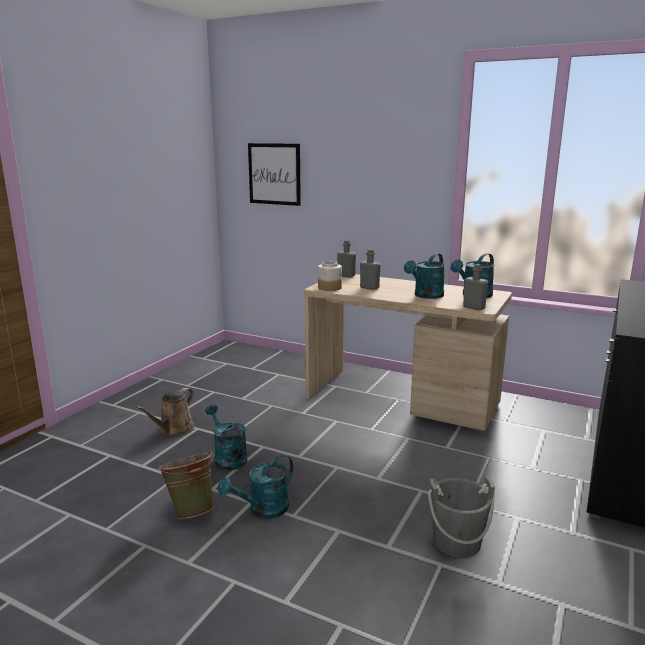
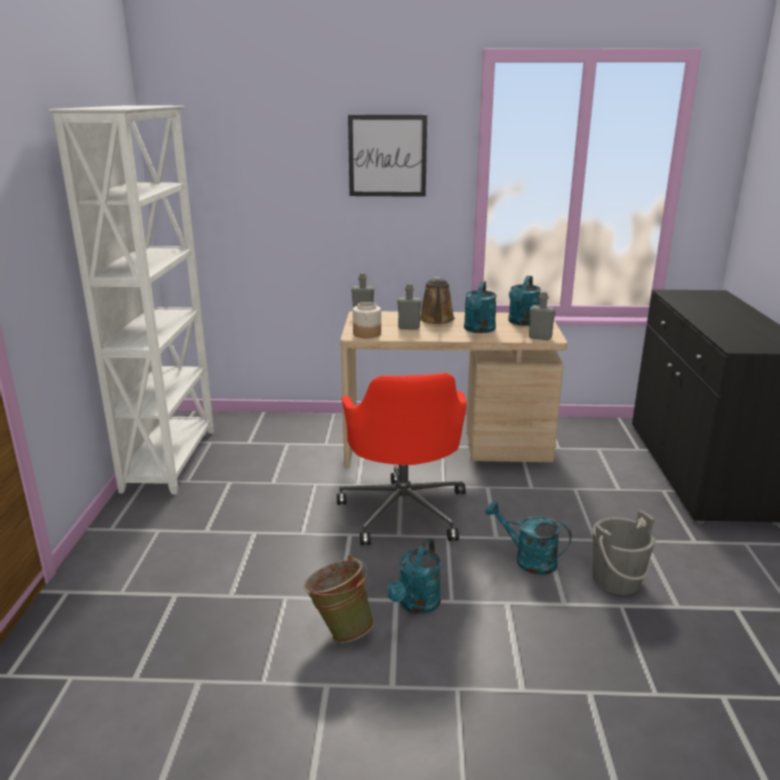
camera: 25 degrees left, 5 degrees up
(174, 429) = (226, 540): brown watering can -> brown watering can (437, 320)
(191, 369) = (172, 459): none -> white bookcase
(227, 457) = (323, 557): turquoise watering can -> turquoise watering can (528, 559)
(274, 174) = (241, 194): picture -> picture (387, 156)
(320, 439) = (404, 510): none -> red office chair

